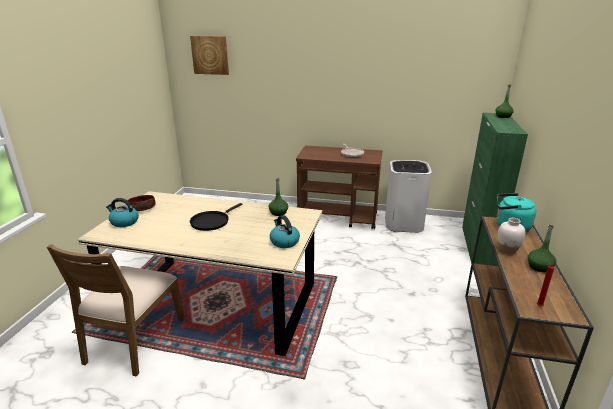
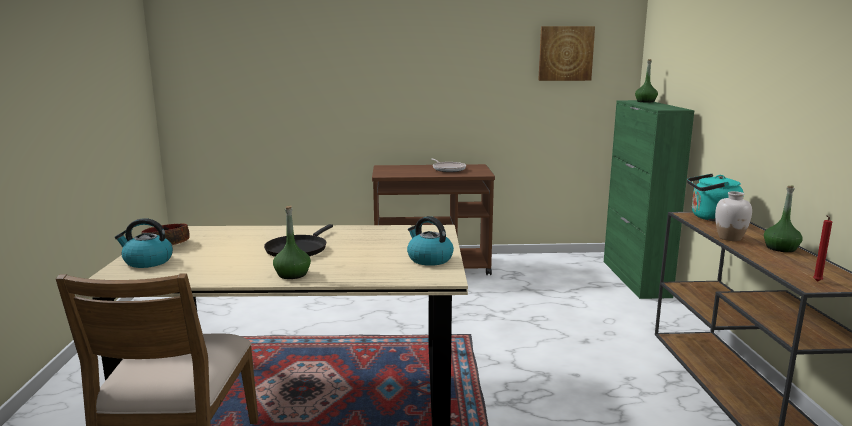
camera: 15 degrees left, 10 degrees down
(210, 55) = (223, 38): picture -> picture (565, 53)
(278, 212) = (393, 232): green bottle -> green bottle (292, 274)
(404, 223) = (526, 265): white trash can -> none

